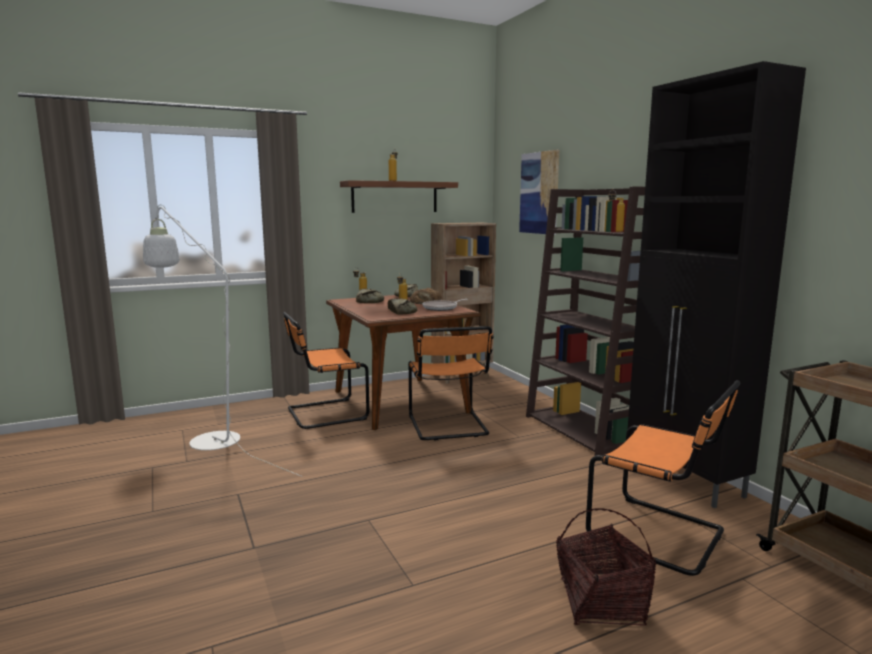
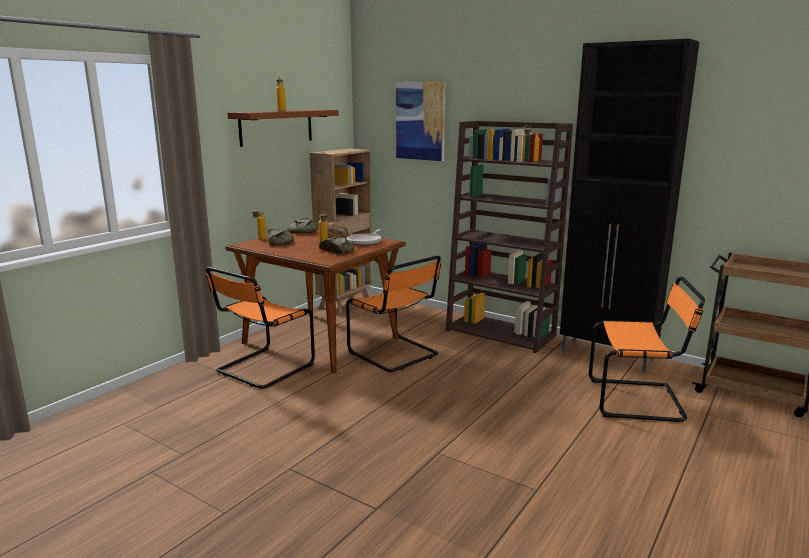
camera: 30 degrees left, 5 degrees up
(207, 437) = (168, 424): white floor lamp -> none
(600, 602) = (657, 456): basket -> none

